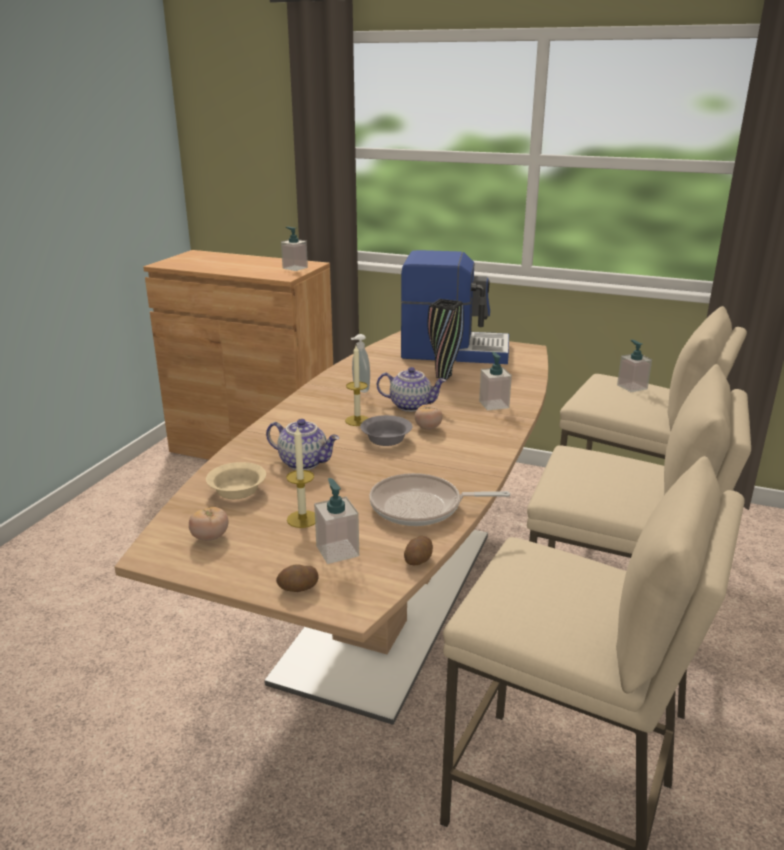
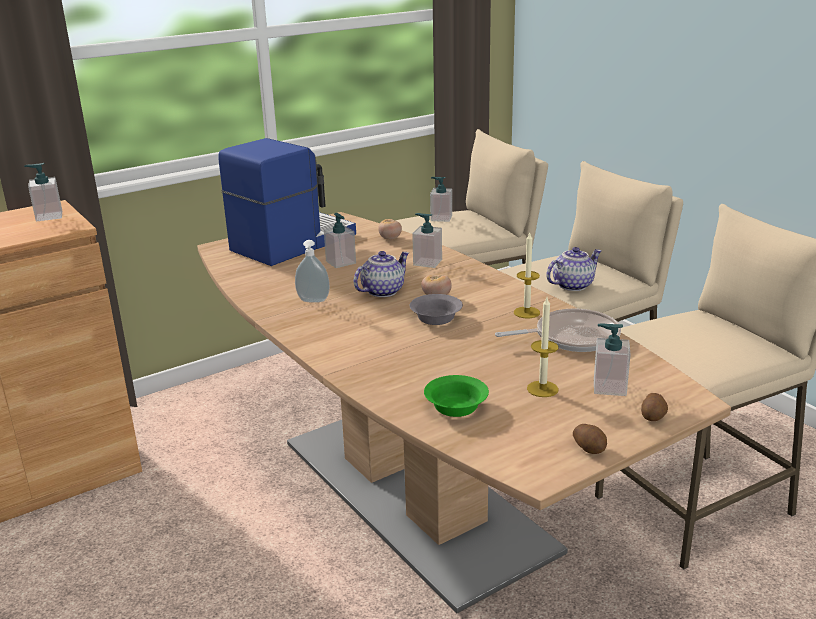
camera: 55 degrees left, 0 degrees up
(210, 537) = (533, 438): tomato -> tomato (390, 238)
(238, 491) = (457, 407): beige bowl -> green bowl
(304, 462) = (436, 363): teapot -> teapot (572, 285)
(357, 420) = (380, 320): candle -> candle (526, 312)
(419, 560) = (650, 360): potato -> potato (590, 448)
(421, 507) = (571, 337): frying pan -> frying pan turned 135 degrees counterclockwise
(443, 376) = (341, 262): black vase -> soap dispenser

